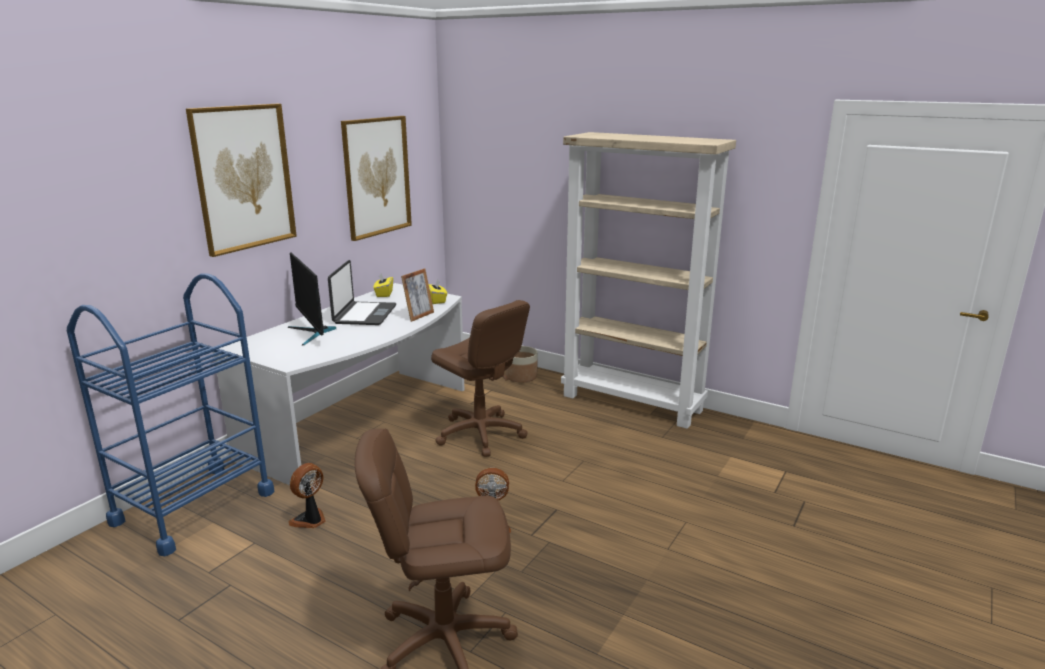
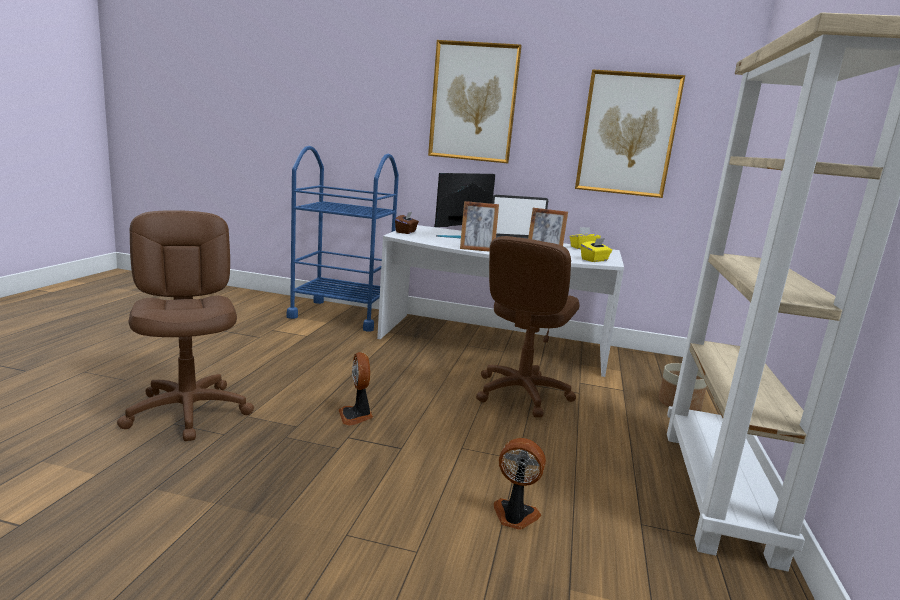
camera: 70 degrees right, 5 degrees down
(270, 357) = (406, 232): none -> brown tissue box
(310, 520) = (339, 347): fan -> fan (514, 516)
(380, 337) = (477, 249): none -> picture frame

